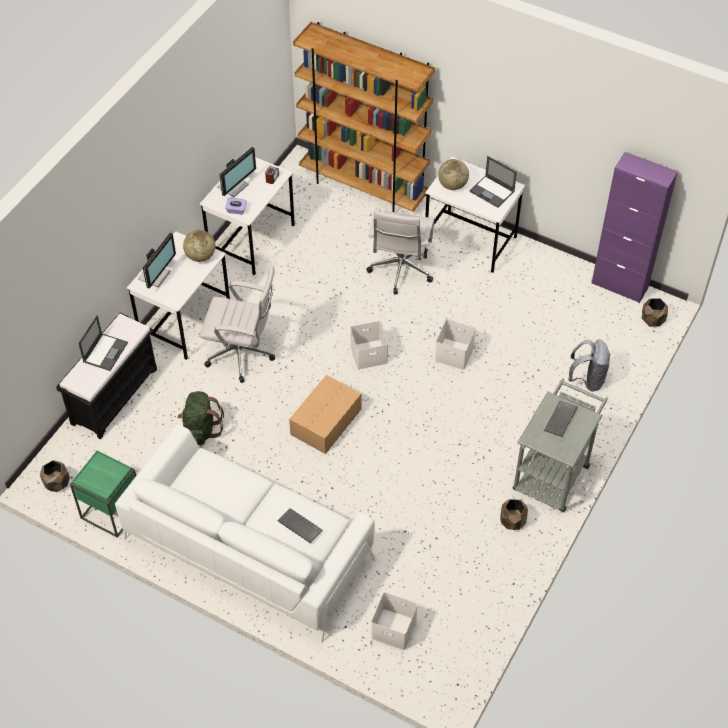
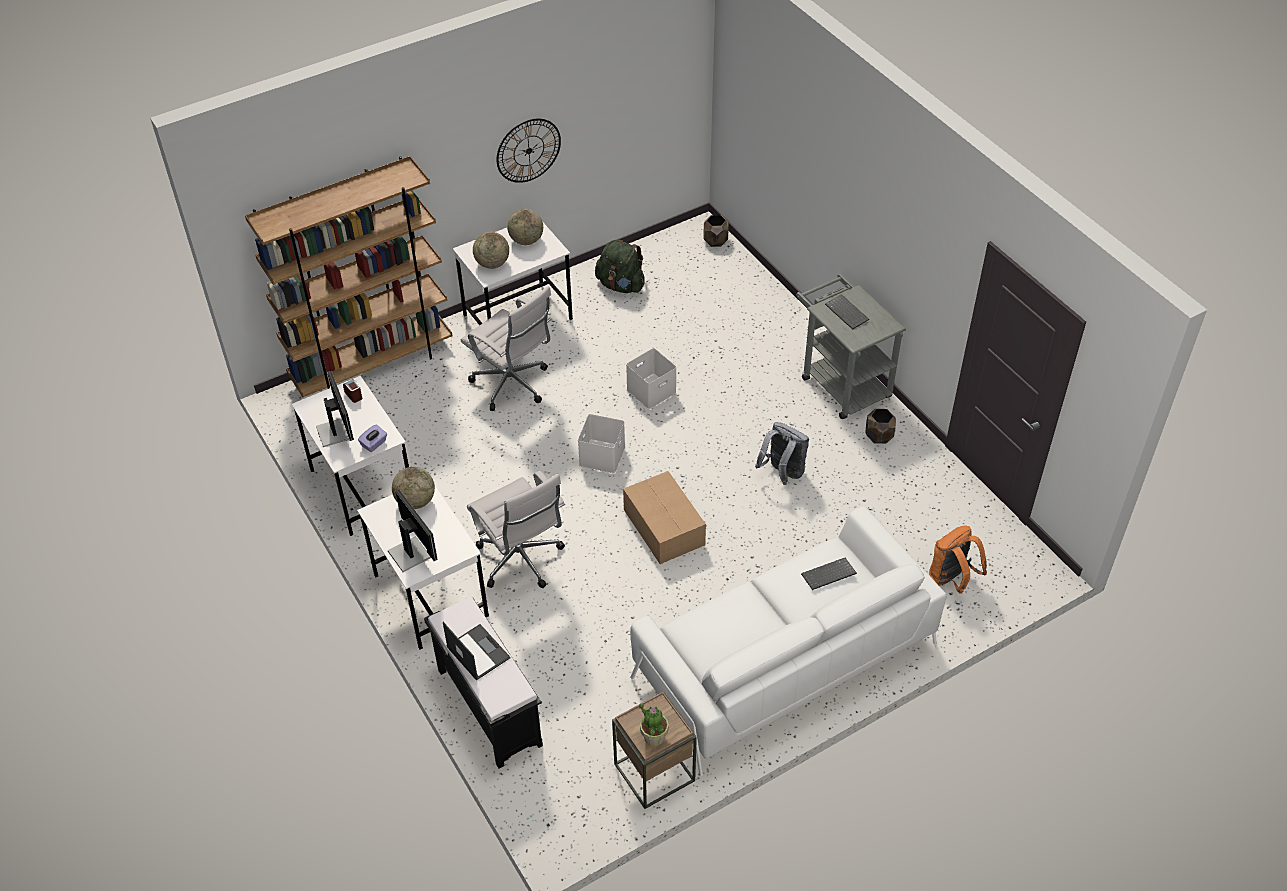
camera: 60 degrees left, 5 degrees down
(56, 483) = (577, 816): brown planter -> none
(93, 479) = (654, 736): none -> potted plant
(111, 511) = (654, 772): green side table -> brown side table
(201, 429) = (597, 641): green backpack -> green backpack (621, 285)
(243, 355) = (521, 561): white office chair -> white office chair turned 105 degrees clockwise
(392, 629) = (951, 579): white storage box -> orange backpack
(492, 192) = (526, 240): laptop -> globe
(532, 132) = (528, 150): none -> wall clock
(587, 380) = (752, 313): grey backpack -> grey backpack (782, 473)
(619, 285) = (658, 243): purple cabinet -> none

